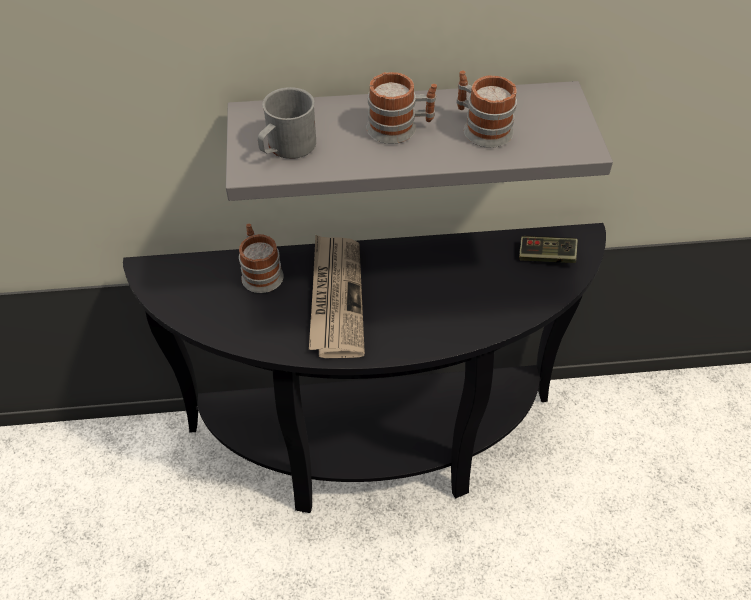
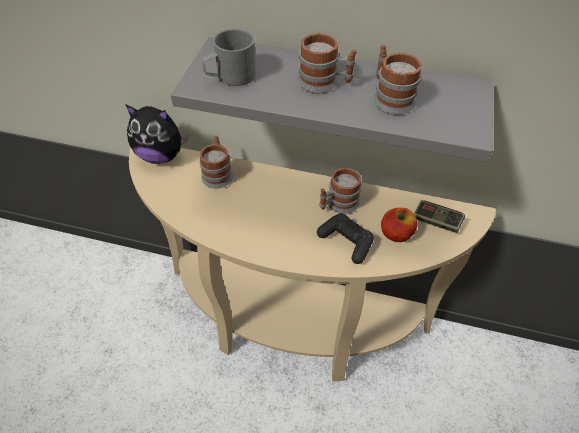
camera: 20 degrees right, 0 degrees up
(173, 270) = (161, 156): none -> plush toy
(335, 297) = (261, 206): newspaper -> none
(374, 449) = (290, 326): black console table -> beige console table
(426, 268) = (338, 204): none -> mug
(456, 310) = (346, 242): none -> black game controller
(508, 284) = (396, 234): none -> apple

